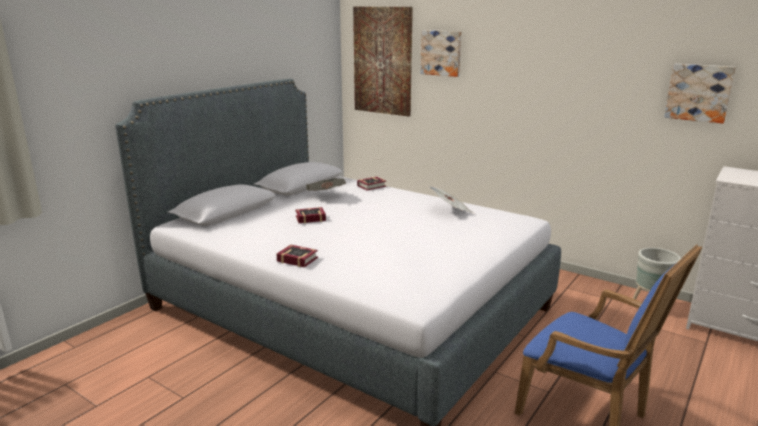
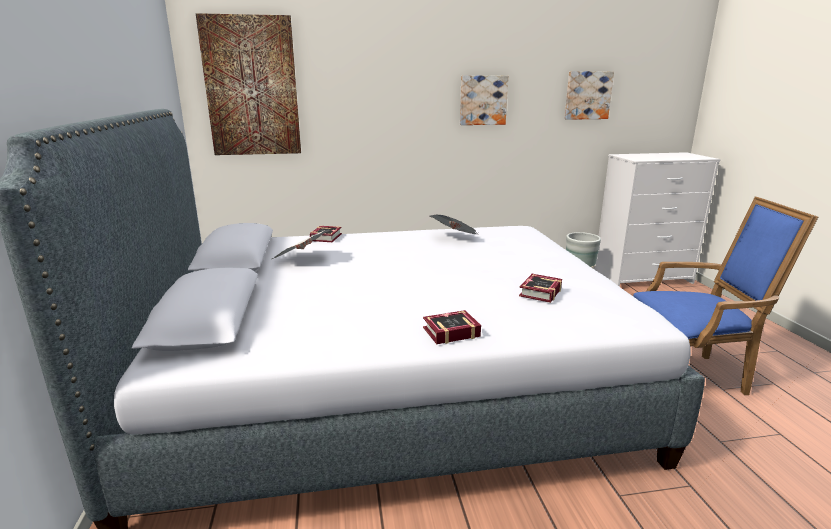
camera: 45 degrees left, 0 degrees up
(309, 218) = (345, 286): book -> book (538, 293)
(441, 53) = (336, 72): picture -> picture (482, 100)

